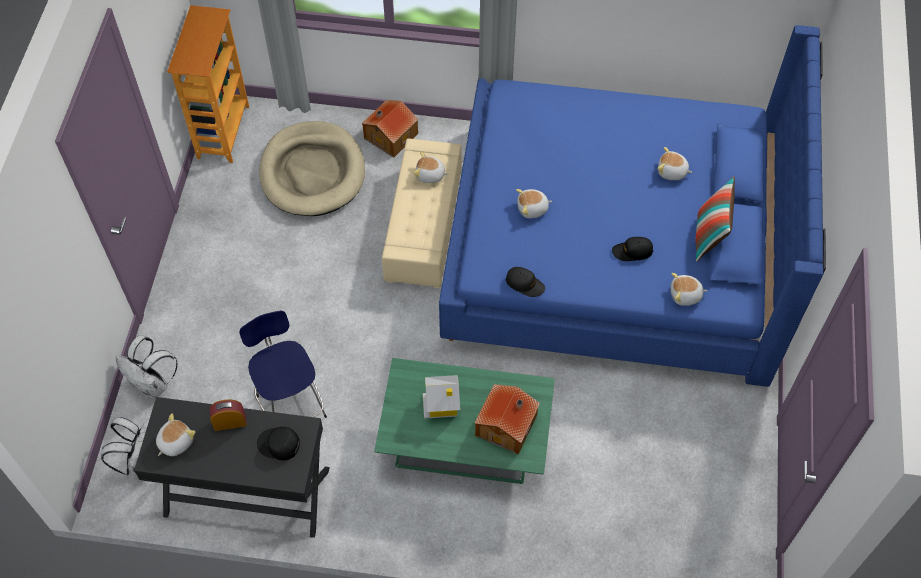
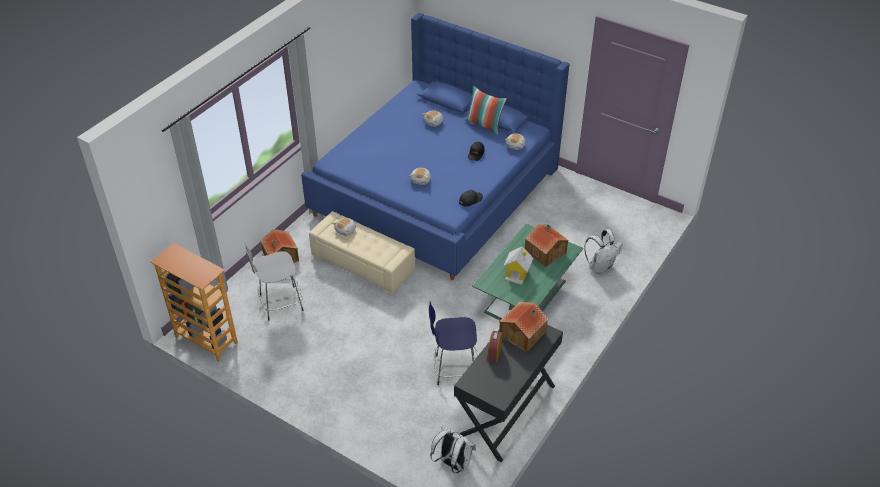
camera: 65 degrees left, 15 degrees down
(153, 384) = (394, 440): white backpack -> white backpack (600, 267)
(175, 442) = (494, 384): plush toy -> none
(278, 445) = (523, 333): black cap -> toy house
(312, 172) = (279, 303): beige dog bed -> grey stool

